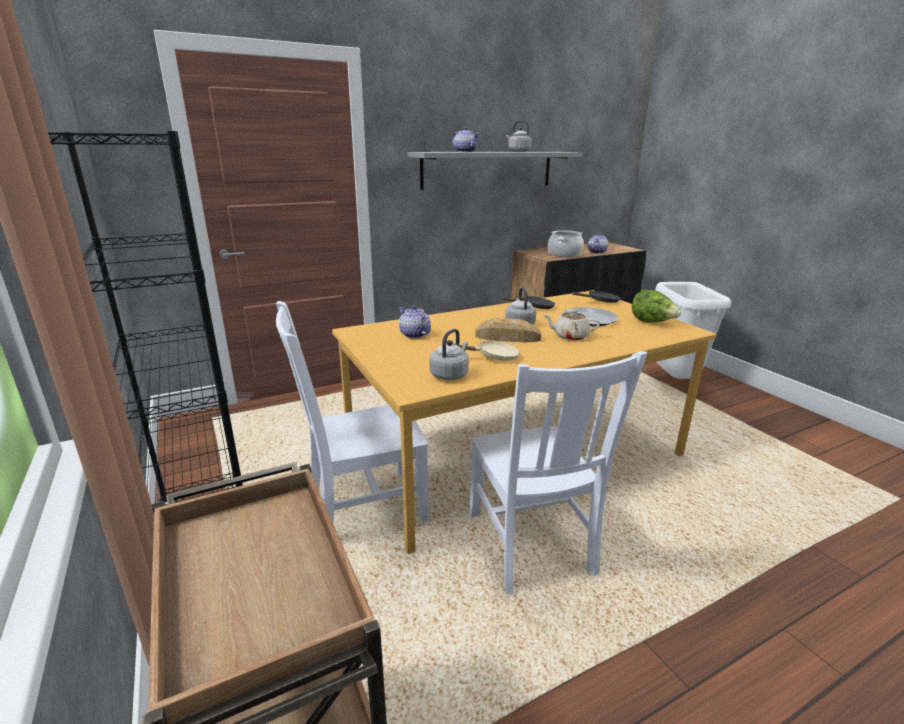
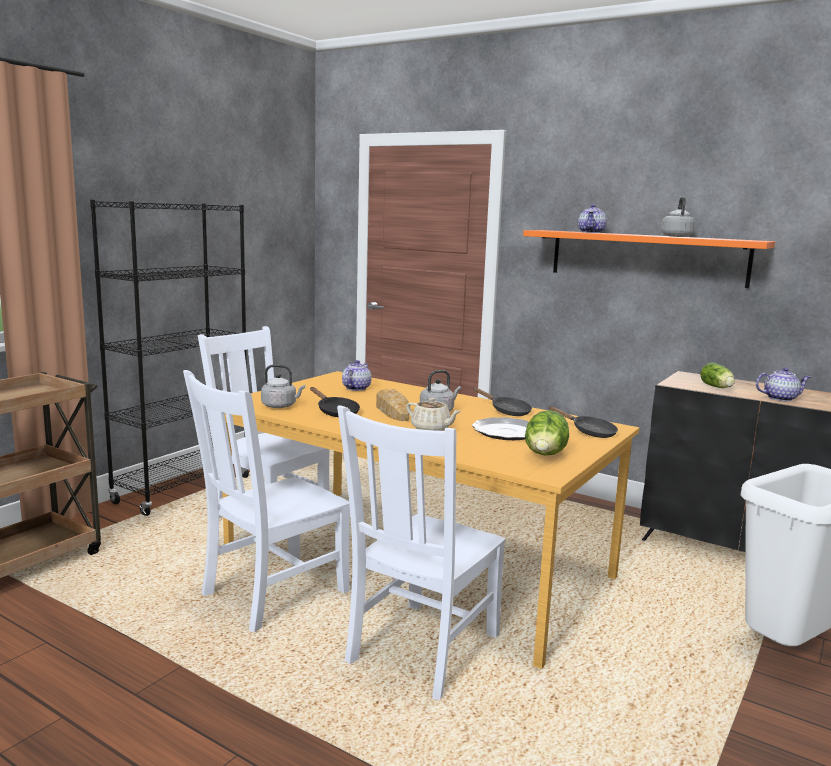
camera: 60 degrees right, 10 degrees down
(488, 169) = (647, 257): grey shelf -> orange shelf
(493, 357) = (335, 412): beige frying pan -> black frying pan
(564, 254) = (717, 387): cooking pot -> lettuce
(570, 336) = (431, 429): beige teapot -> beige teapot turned 150 degrees clockwise
(650, 493) = (421, 651): none -> white chair

